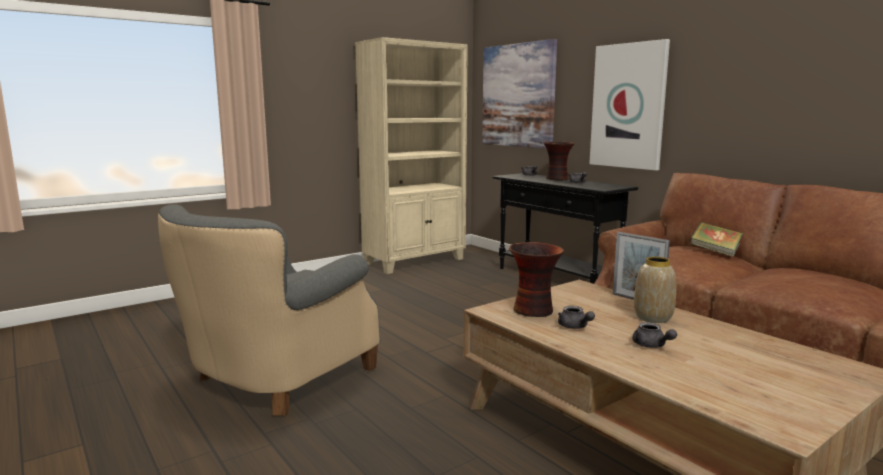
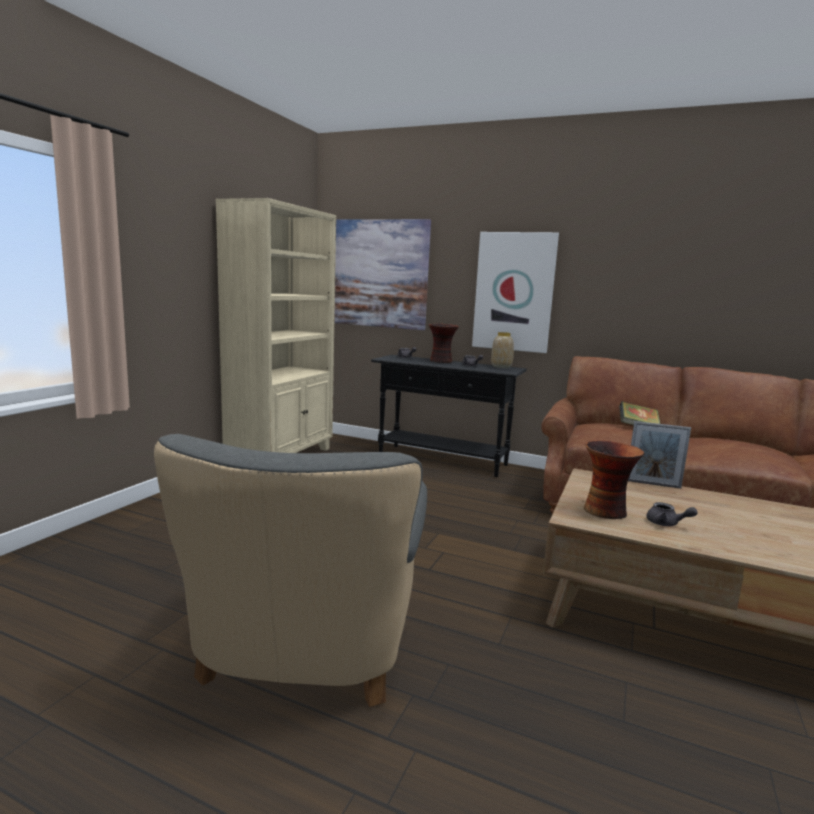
camera: 30 degrees left, 0 degrees up
(651, 346) = (747, 532): grey teapot -> none
(653, 318) = (695, 501): vase -> vase (501, 367)

